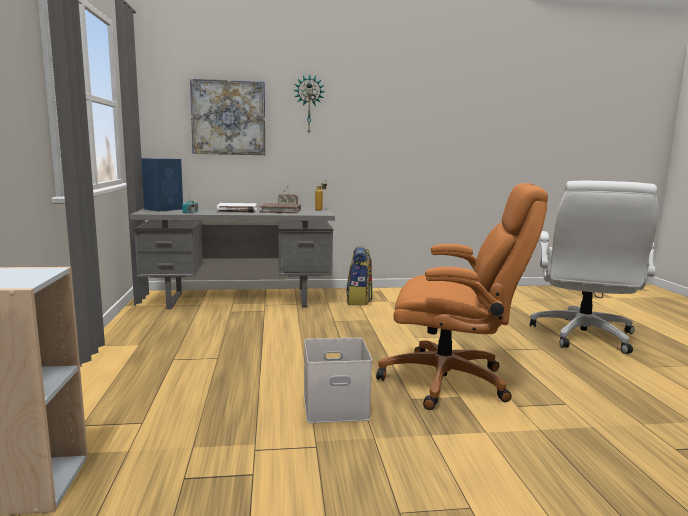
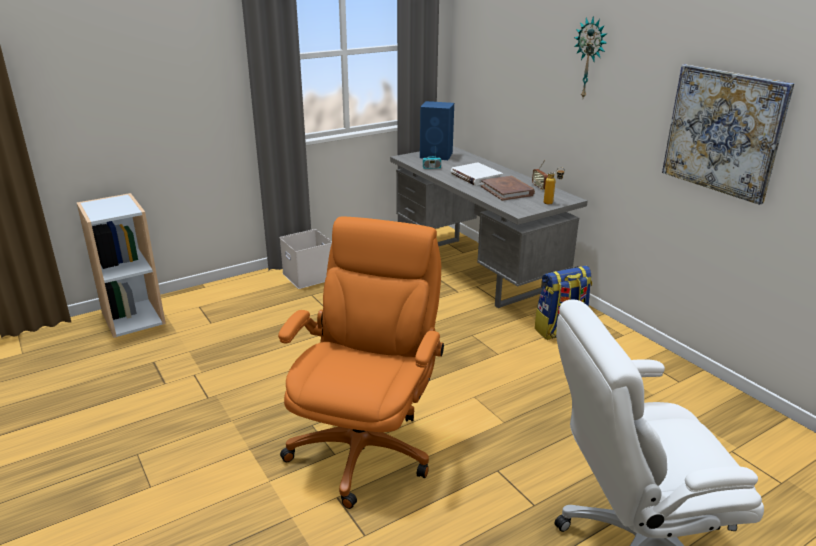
camera: 65 degrees right, 15 degrees up
(228, 118) = (516, 64): picture -> picture (723, 132)
(336, 405) = (276, 389): white storage box -> white storage box (309, 276)
(454, 382) = (366, 445): orange office chair -> orange office chair turned 150 degrees counterclockwise

